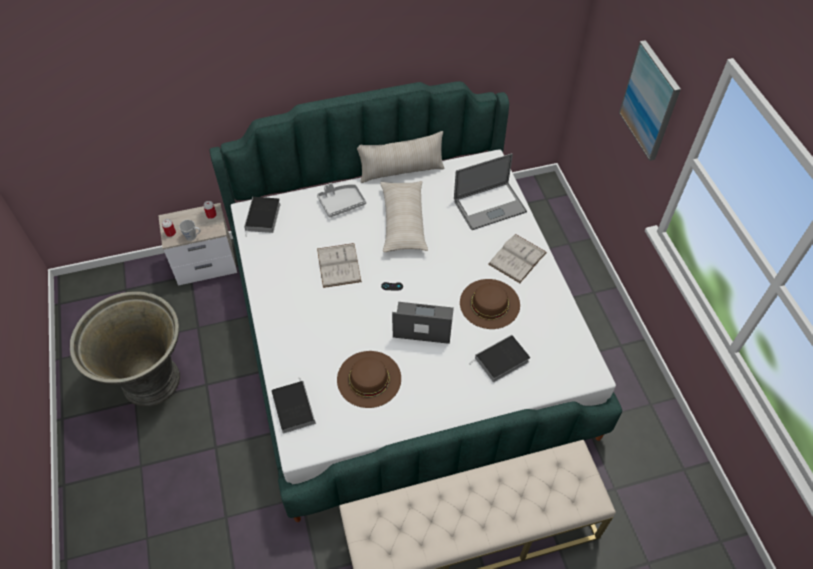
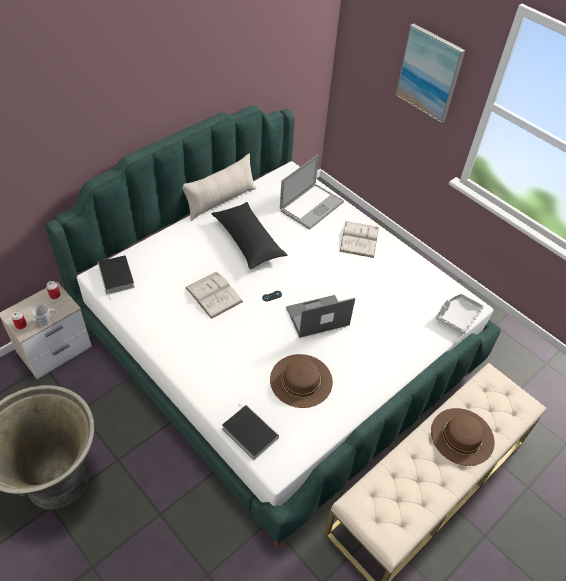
camera: 30 degrees left, 5 degrees down
(341, 203) = (184, 242): grey tray -> grey tray (457, 316)
(403, 222) = (248, 241): beige pillow -> black pillow
(489, 303) = (360, 281): brown hat -> brown hat (462, 436)
(501, 361) = (399, 323): book -> none

